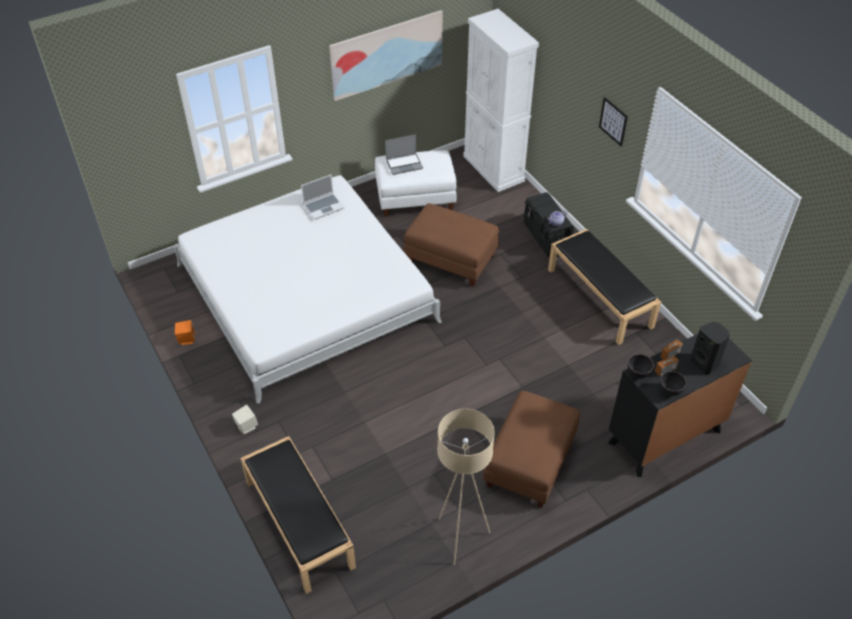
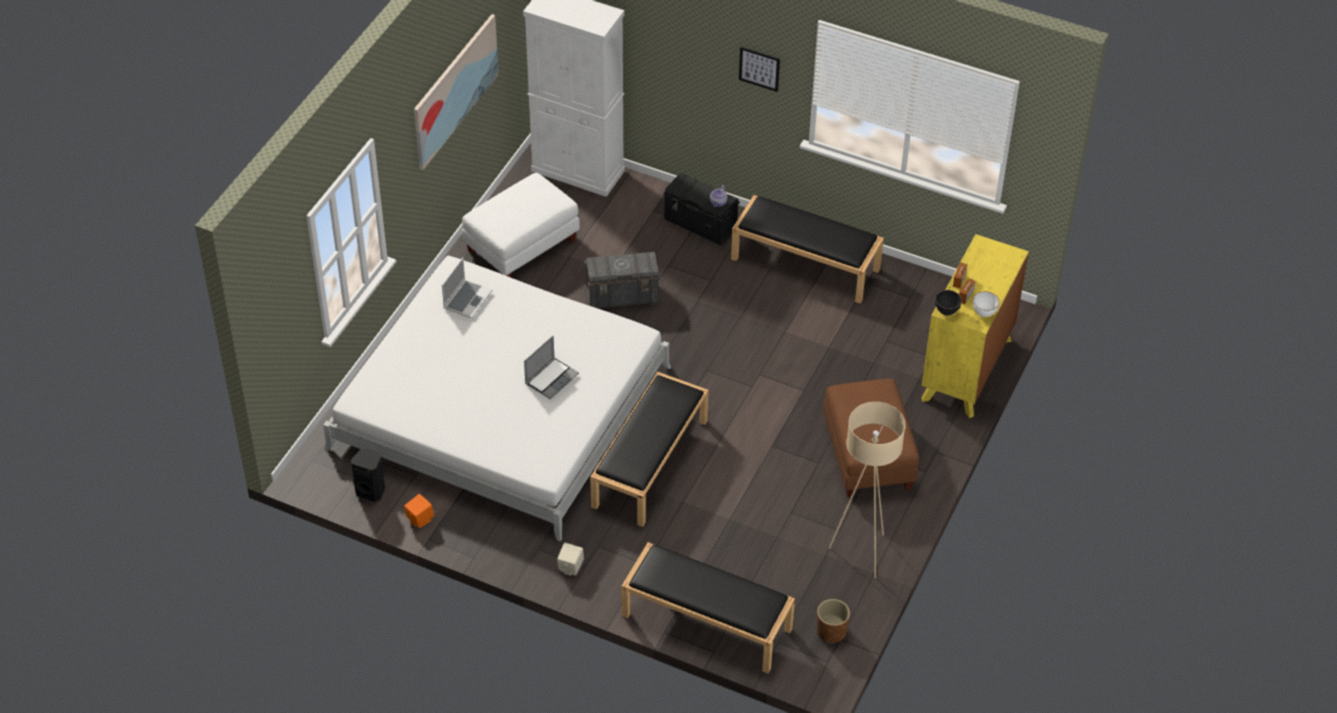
camera: 35 degrees left, 0 degrees up
(367, 381) = (650, 462): none -> black bench
(382, 589) = (831, 631): none -> brown planter
(404, 164) = (507, 210): laptop -> laptop (551, 378)
(451, 259) = (622, 296): brown ottoman -> grey storage box
(664, 437) = (967, 369): black dresser -> yellow dresser
(669, 391) = (983, 313): black bowl -> white bowl
(705, 363) = (993, 273): black speaker -> black speaker (371, 491)

